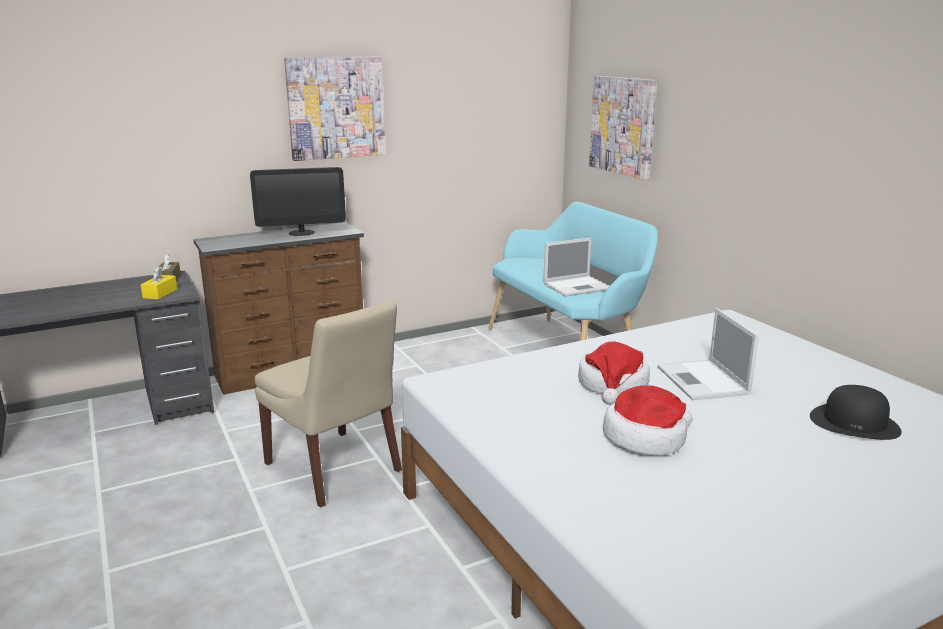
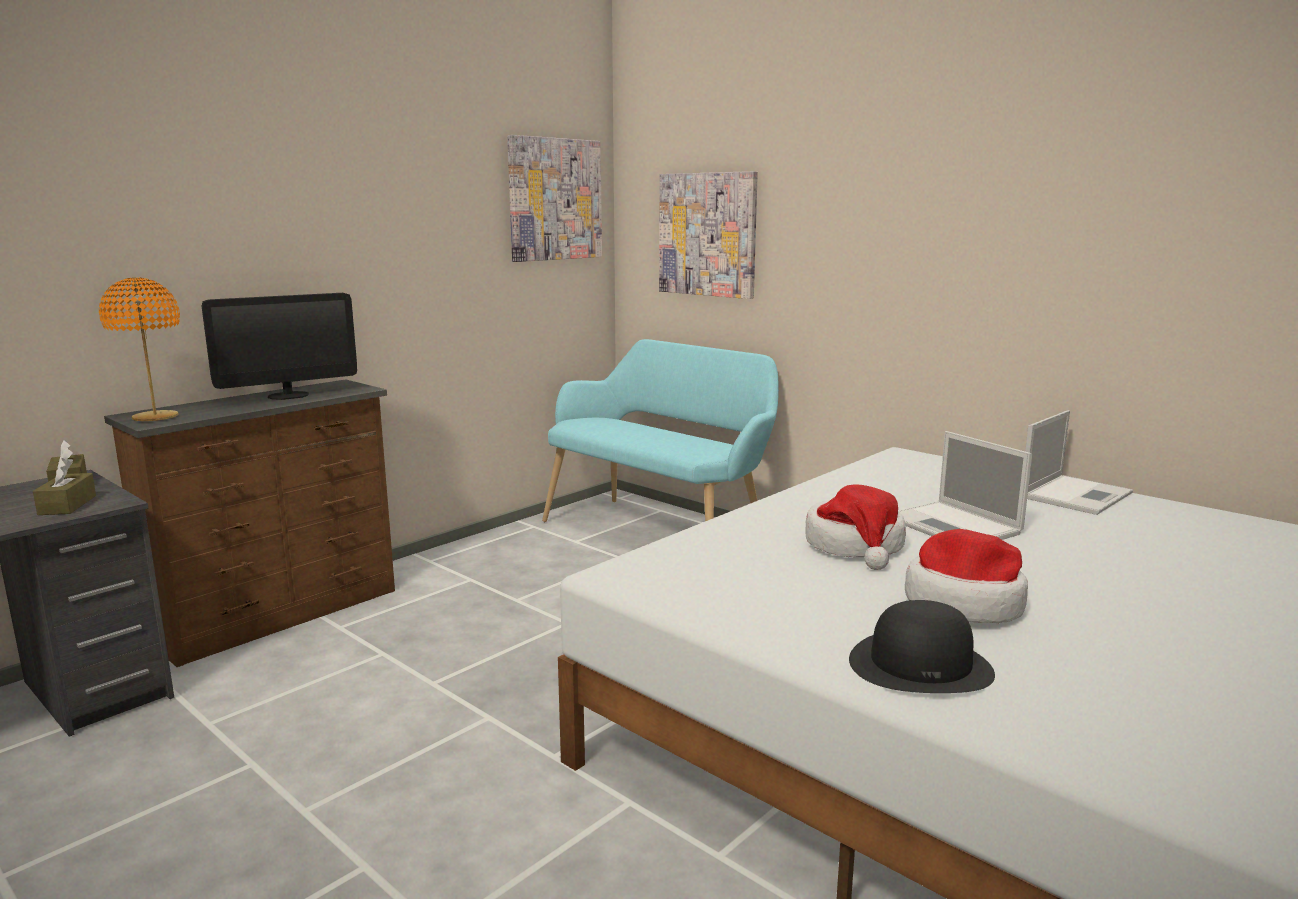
camera: 20 degrees left, 5 degrees down
(160, 293) = (67, 505): yellow tissue box -> brown tissue box
(218, 243) = (156, 417): none -> orange table lamp
(335, 469) = (433, 748): beige chair -> none
(336, 108) = (324, 209): picture -> picture (555, 199)
(578, 286) = (684, 442): laptop -> laptop (1076, 495)
(854, 423) = (1164, 548): black hat -> black hat (921, 665)

